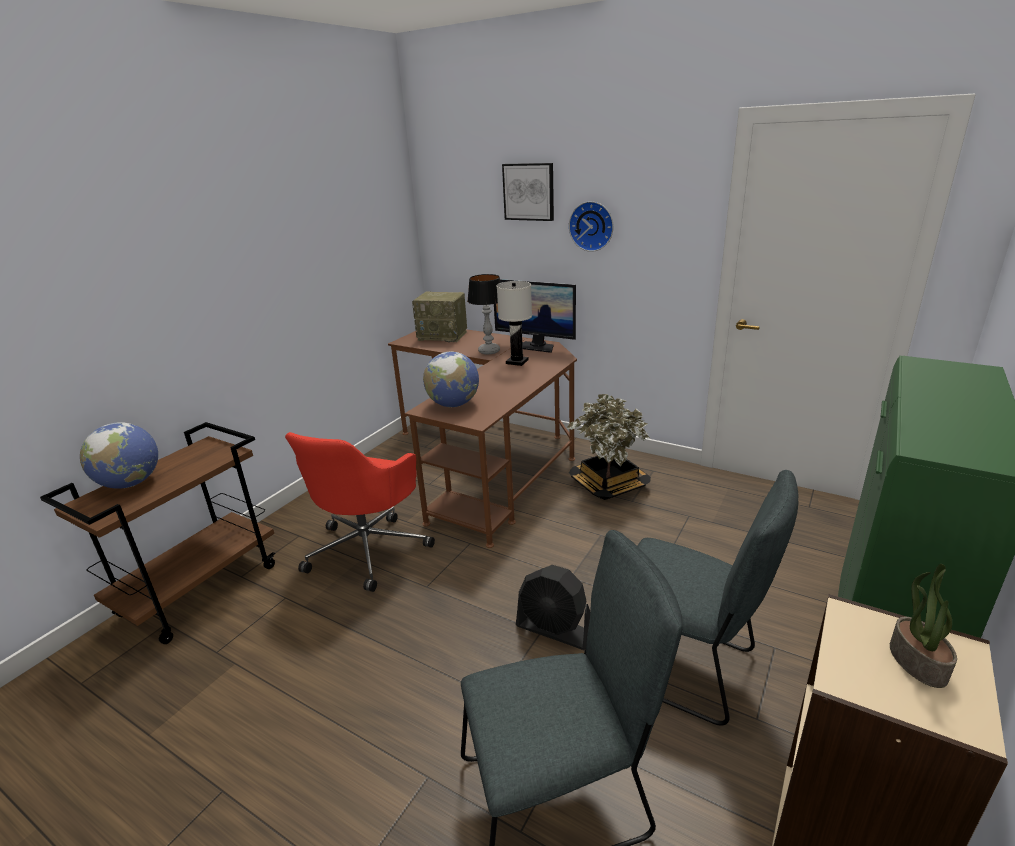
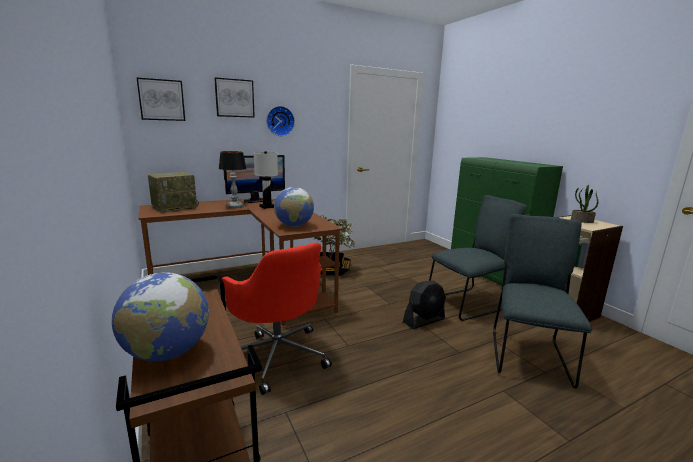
camera: 60 degrees left, 10 degrees down
(449, 199) = (161, 100): none -> picture

